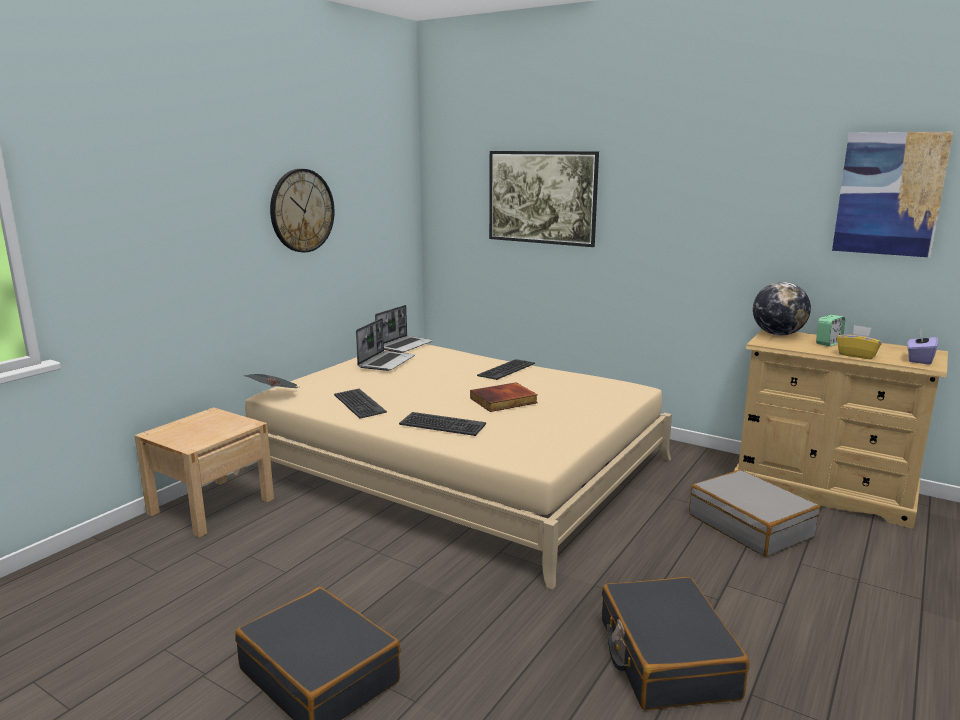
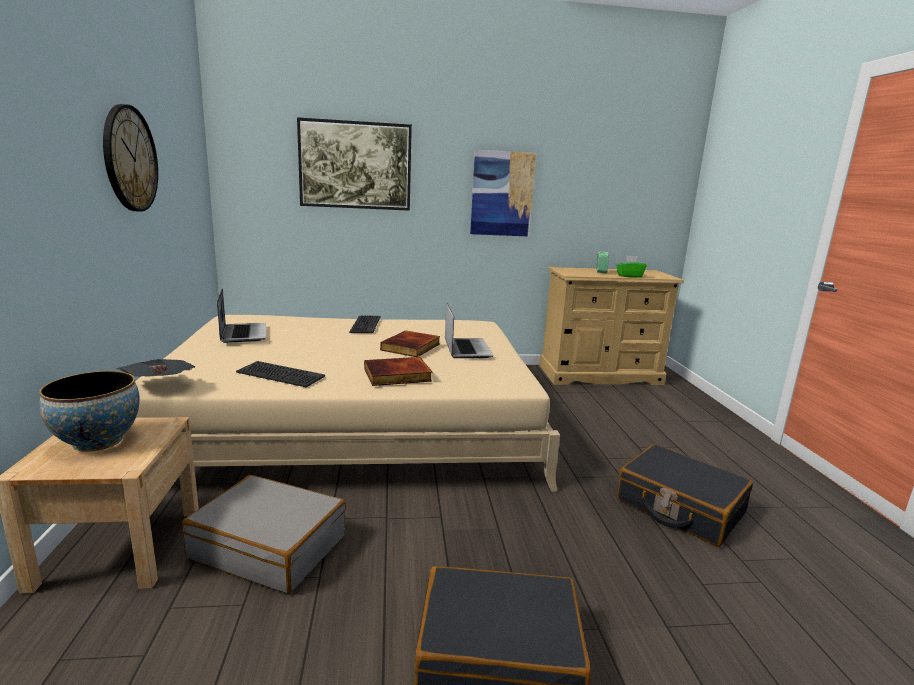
camera: 40 degrees left, 0 degrees up
(201, 426) = (98, 441): none -> bowl
(404, 345) = (235, 317): laptop -> laptop (466, 349)
(442, 425) = (397, 375): keyboard -> book
(750, 526) = (598, 406): grey suitcase -> grey suitcase (269, 547)
(777, 334) = (565, 269): globe -> none
(857, 355) = (629, 276): yellow tissue box -> green tissue box
(889, 194) = (624, 167): picture -> picture (502, 194)
(919, 359) = (658, 275): purple tissue box -> none

